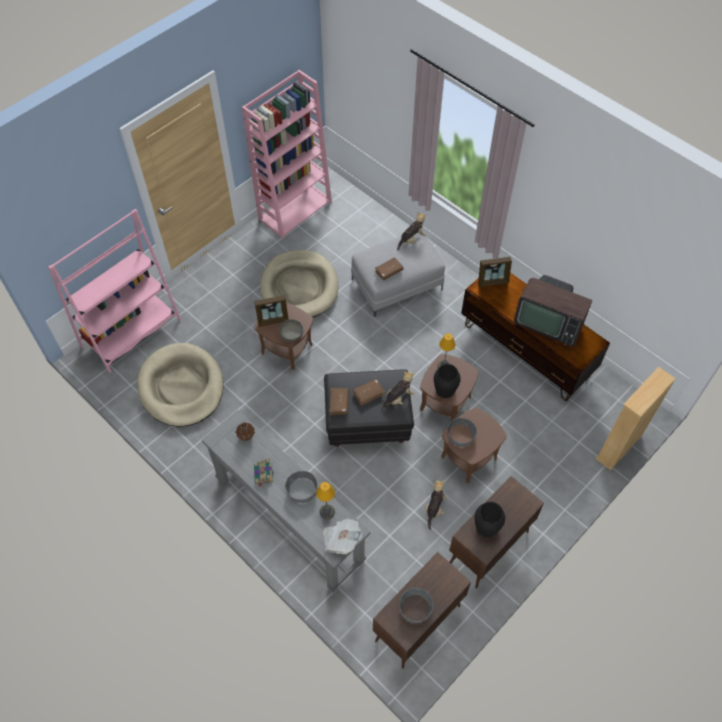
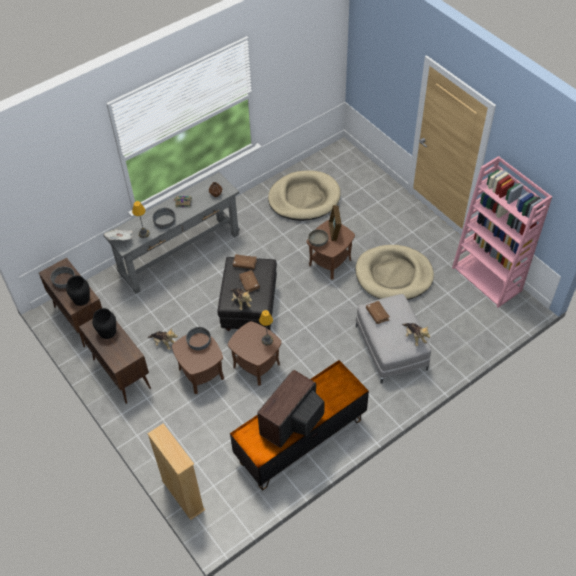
camera: 100 degrees right, 5 degrees down
(131, 333) = (358, 171): pink bookcase -> none
(445, 390) = (244, 337): black vase -> black vase (81, 299)
(492, 281) = (345, 383): picture frame -> none

